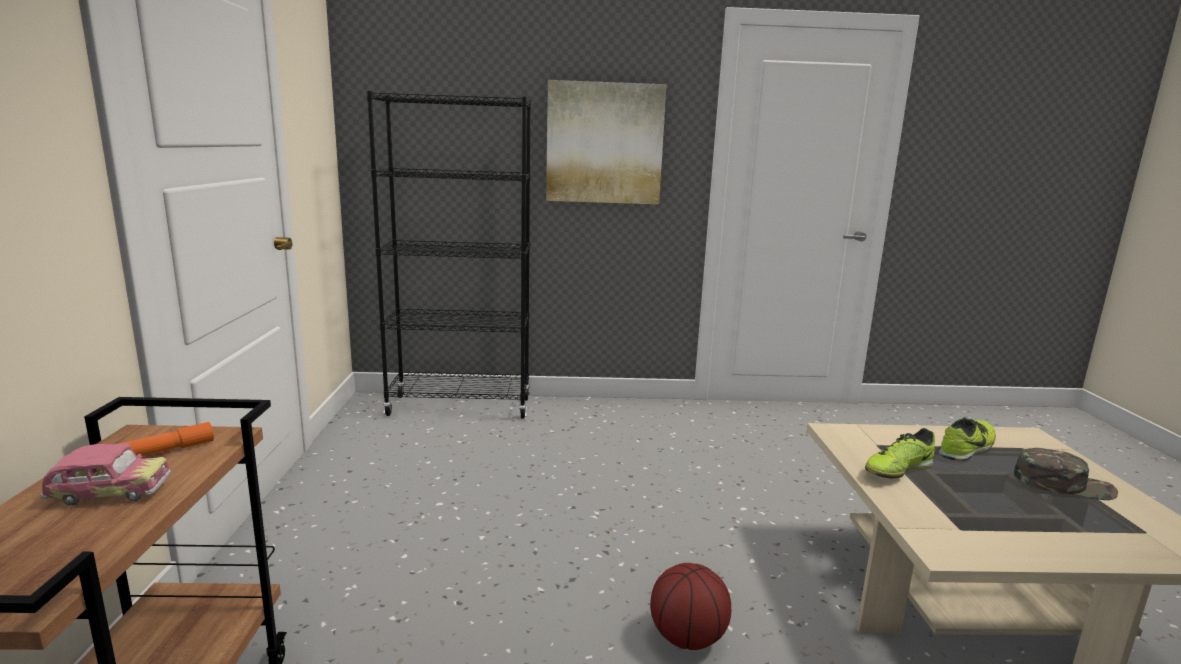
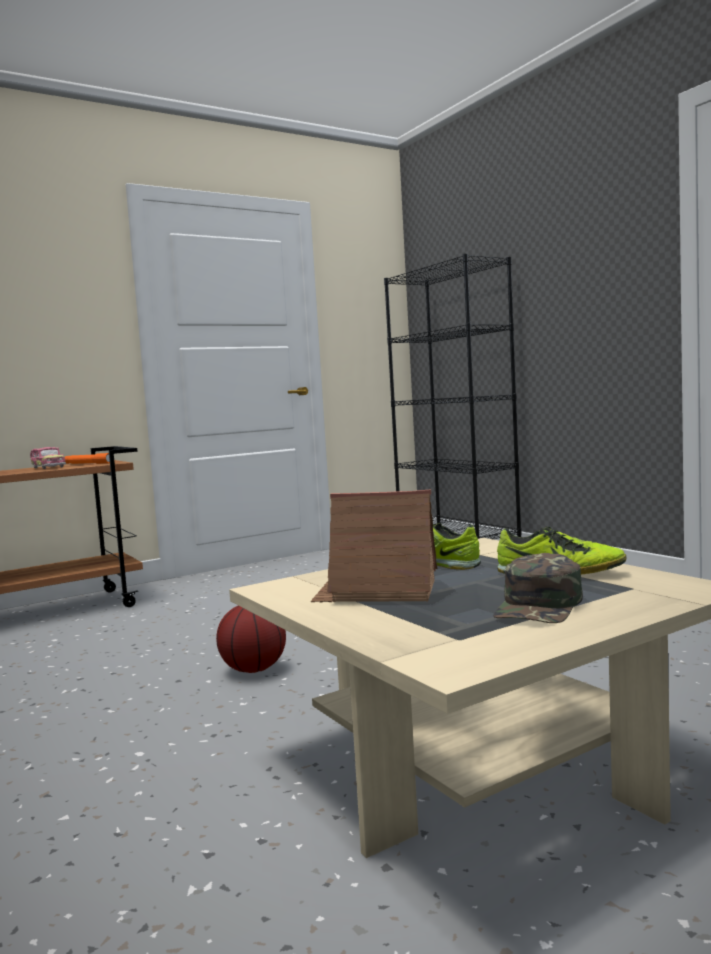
camera: 60 degrees right, 10 degrees down
(604, 143) = (573, 282): picture -> none
(987, 514) = (378, 591): none -> toy house
(1062, 484) = (539, 606): green cap -> green cap turned 45 degrees clockwise

